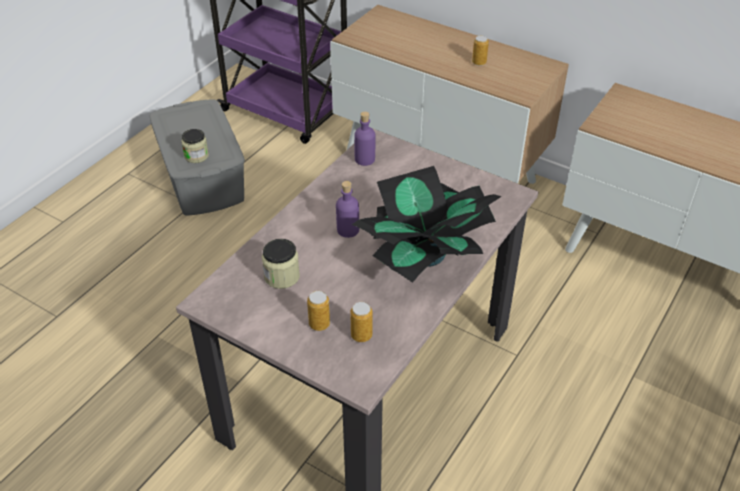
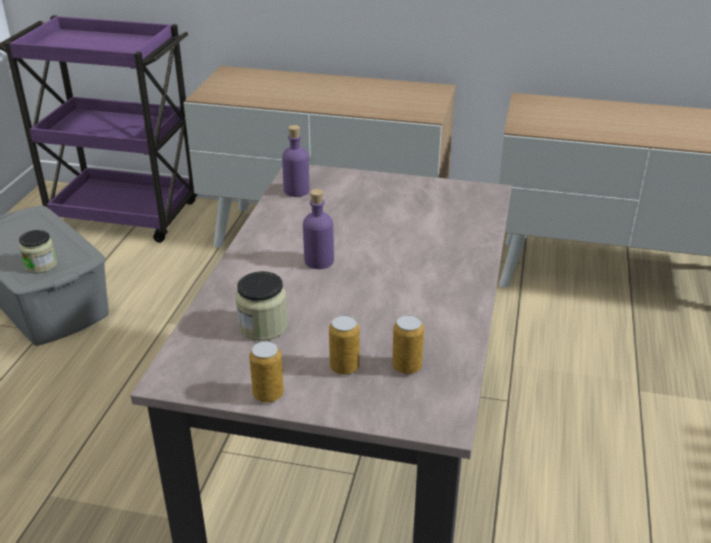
camera: 20 degrees left, 10 degrees down
(426, 258) = (432, 269): potted plant -> none
(479, 62) = (362, 96): can -> can (268, 394)

